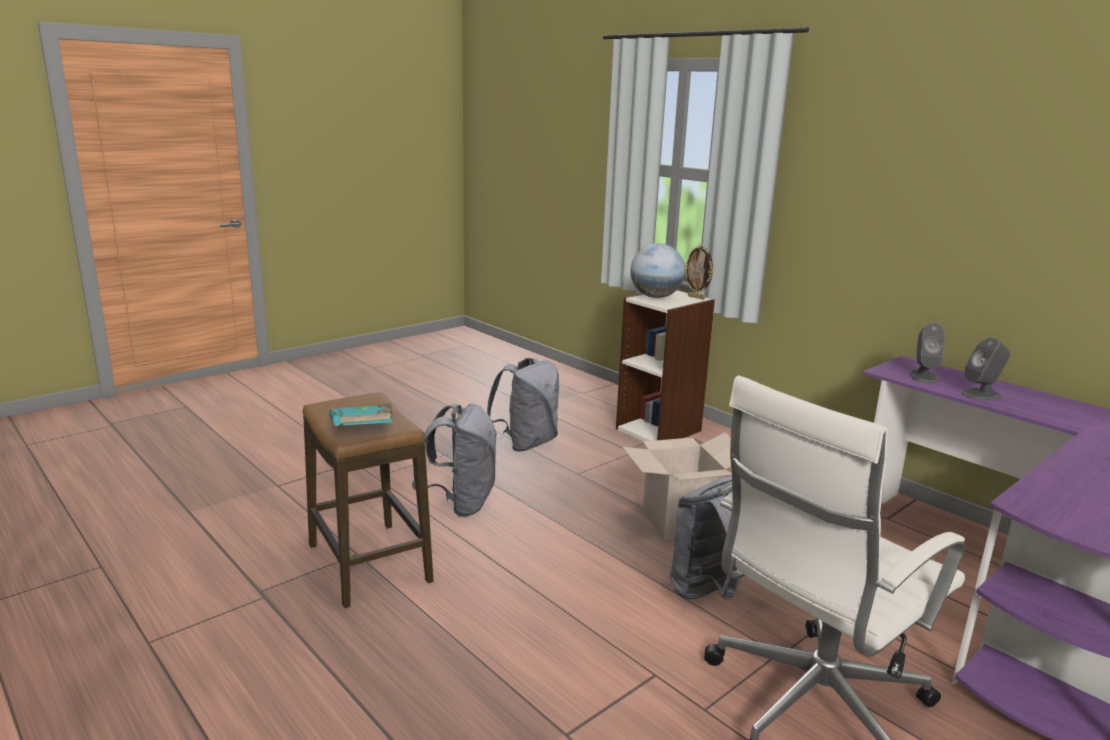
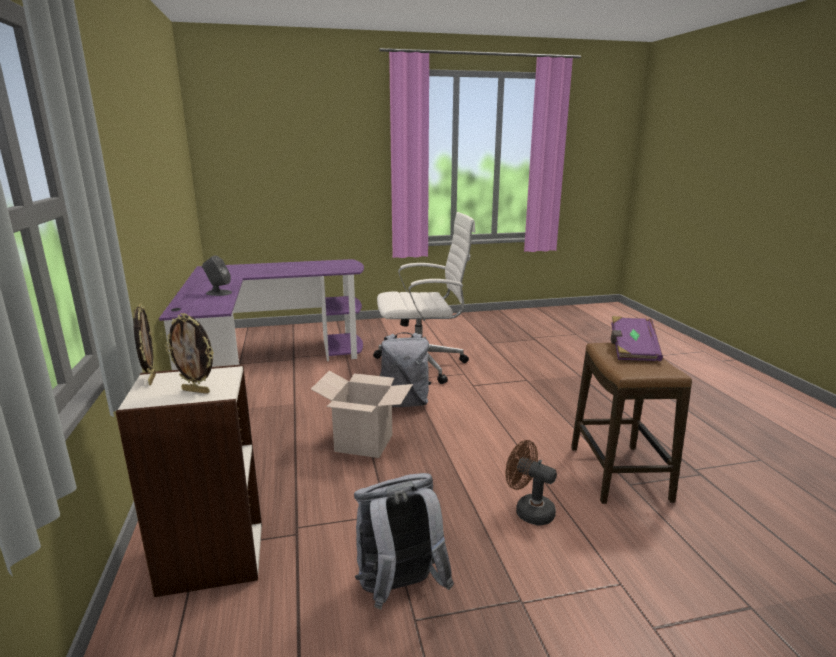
camera: 150 degrees left, 0 degrees up
(362, 431) = (632, 350): turquoise book -> purple book
(460, 504) = (528, 510): grey backpack -> brown fan
(655, 297) = (196, 391): globe -> picture frame
(923, 376) = (208, 304): grey speaker -> none

